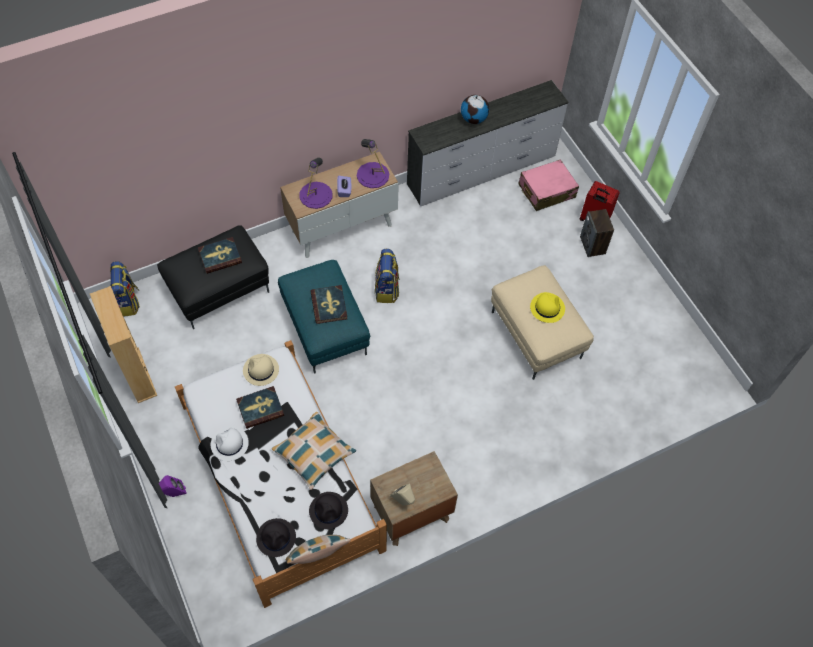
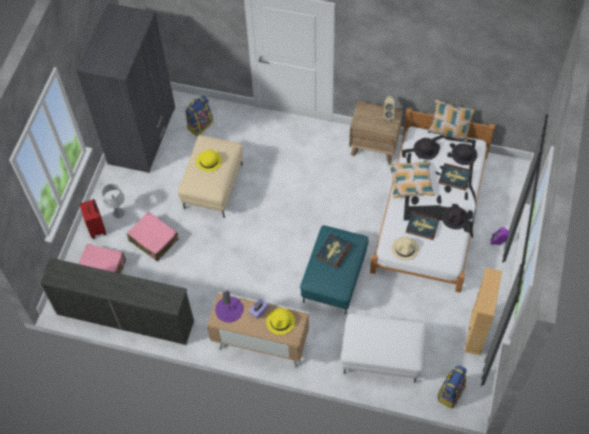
camera: 135 degrees left, 0 degrees up
(219, 289) = (381, 357): black ottoman -> white ottoman
(220, 256) = (376, 336): book -> book (454, 177)
(229, 444) = (455, 218): white hat -> black hat
(315, 195) = (280, 322): purple table lamp -> yellow hat
(387, 289) = (272, 277): backpack -> backpack (200, 125)
(474, 119) = (125, 291): globe -> none
(532, 245) = (153, 240): none -> pink suitcase
(593, 245) = (118, 213): speaker -> grey table lamp
(665, 334) = (143, 136): none -> grey wardrobe

